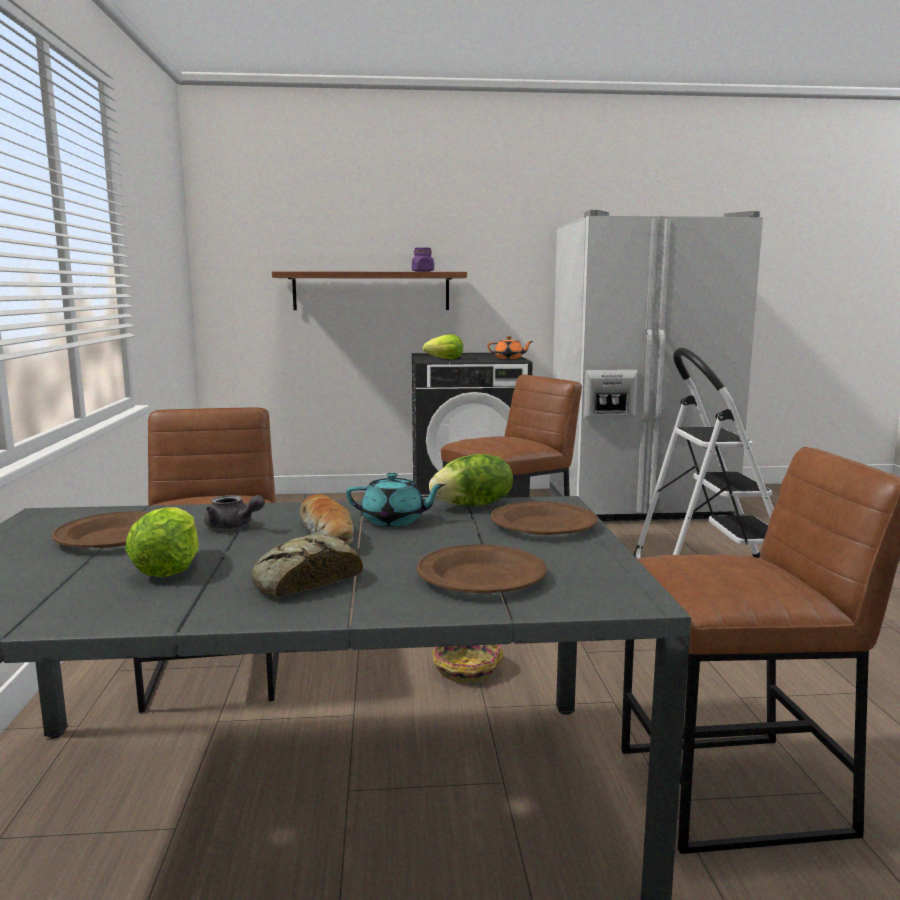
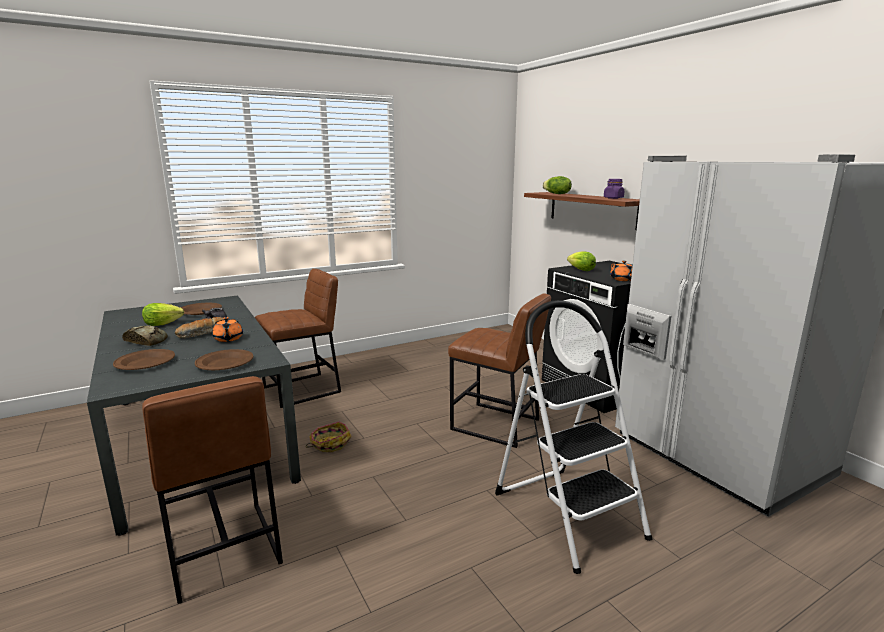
camera: 65 degrees right, 5 degrees up
(394, 520) = (228, 339): turquoise teapot -> orange teapot
(473, 505) = (259, 347): lettuce -> lettuce (557, 194)

